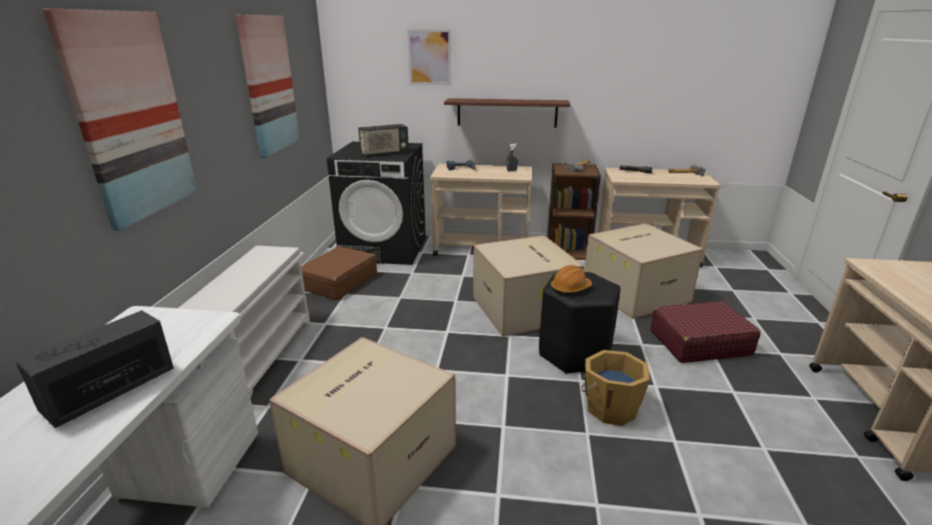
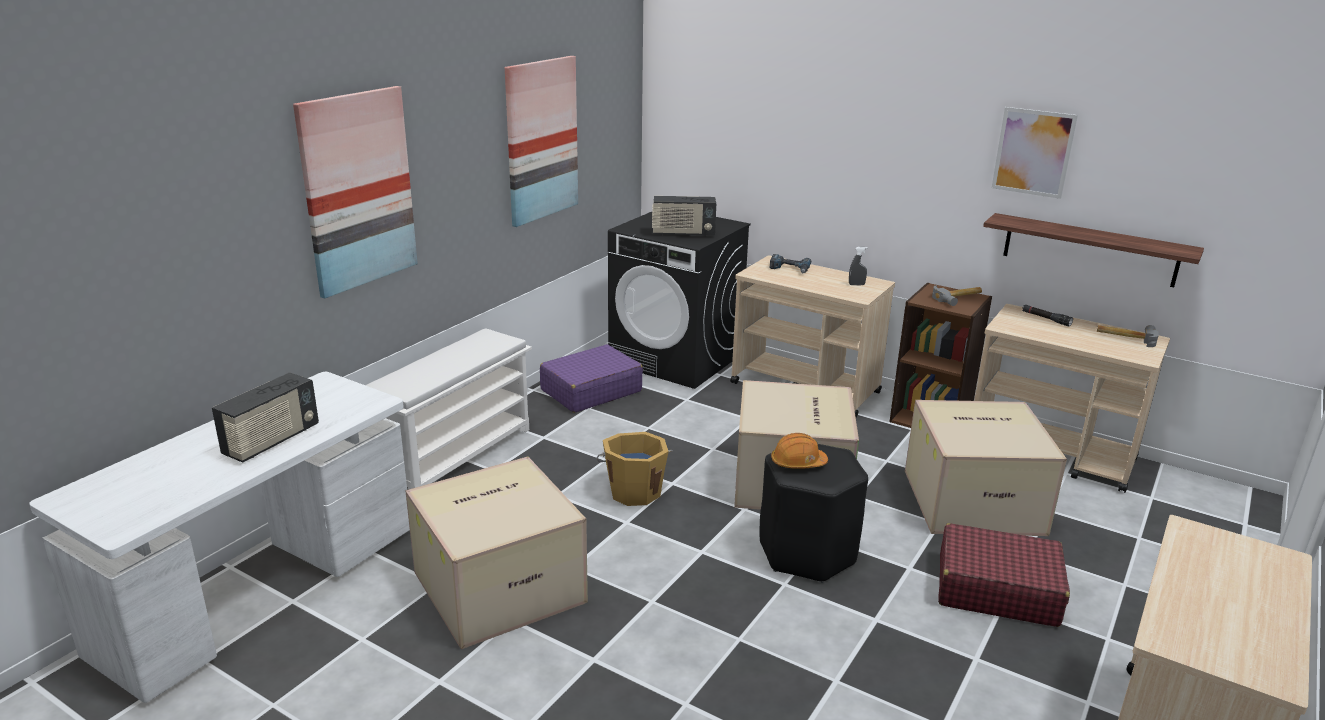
camera: 25 degrees right, 0 degrees up
(111, 391) = (272, 441): radio -> radio turned 150 degrees clockwise
(338, 282) = (590, 391): brown suitcase -> purple suitcase
(430, 57) = (772, 109): picture -> picture (1033, 152)
(507, 113) = (869, 199): shelf -> shelf (1089, 250)
(610, 407) = (792, 623): orange bucket -> orange bucket (634, 491)

